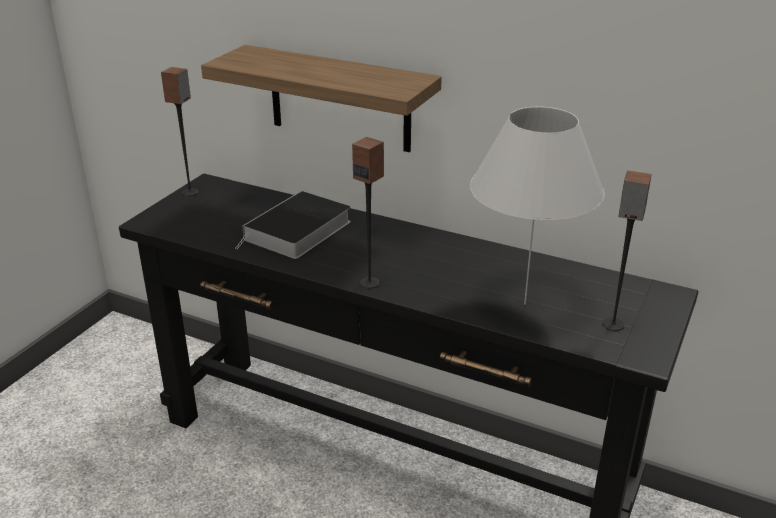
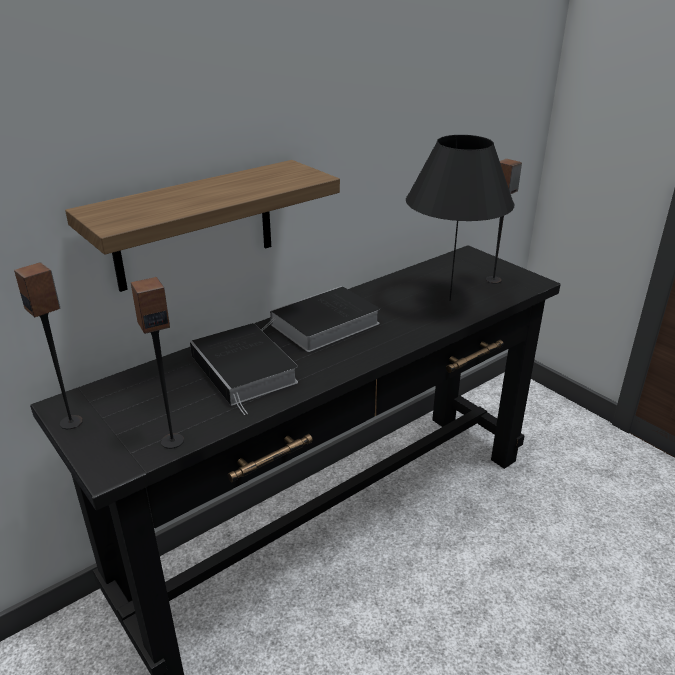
camera: 65 degrees left, 0 degrees up
(370, 283) = (372, 354): speaker -> speaker (172, 441)
(401, 246) = (323, 325): none -> book
(524, 304) = (449, 300): white table lamp -> black table lamp

